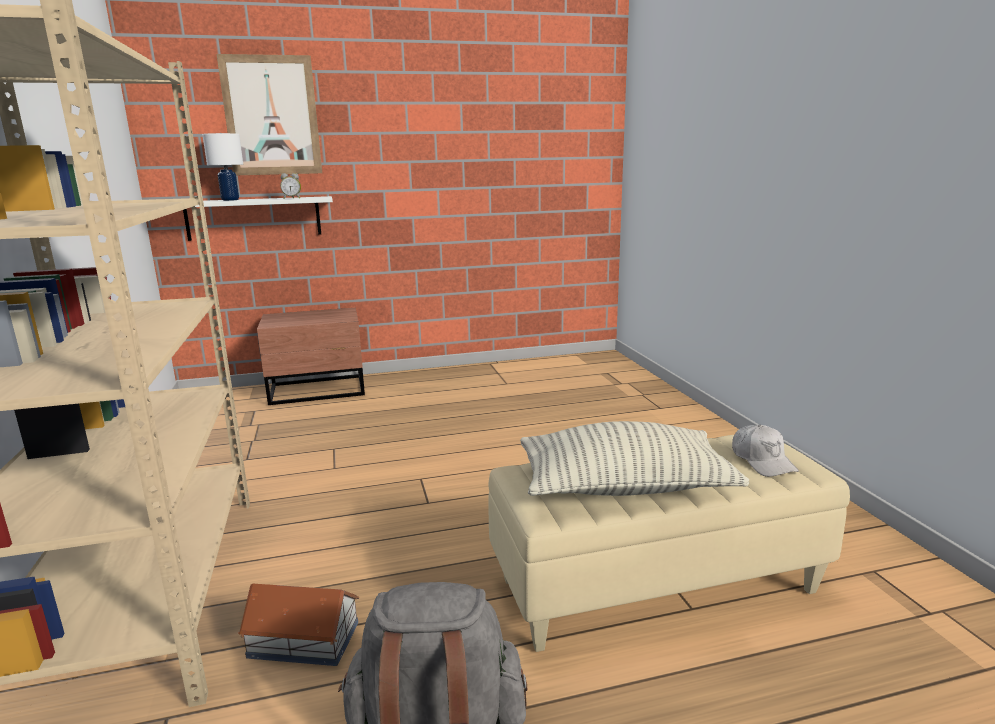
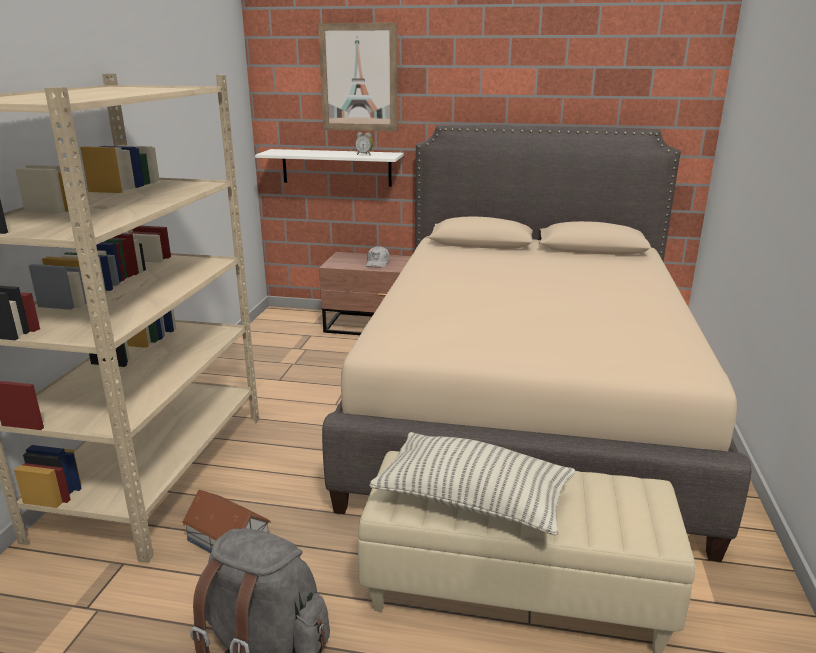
camera: 25 degrees right, 5 degrees up
(231, 200) = (317, 152): white table lamp -> none
(531, 425) = (525, 404): none -> beige bed
(762, 461) = (627, 513): white cap -> white cap (377, 263)

